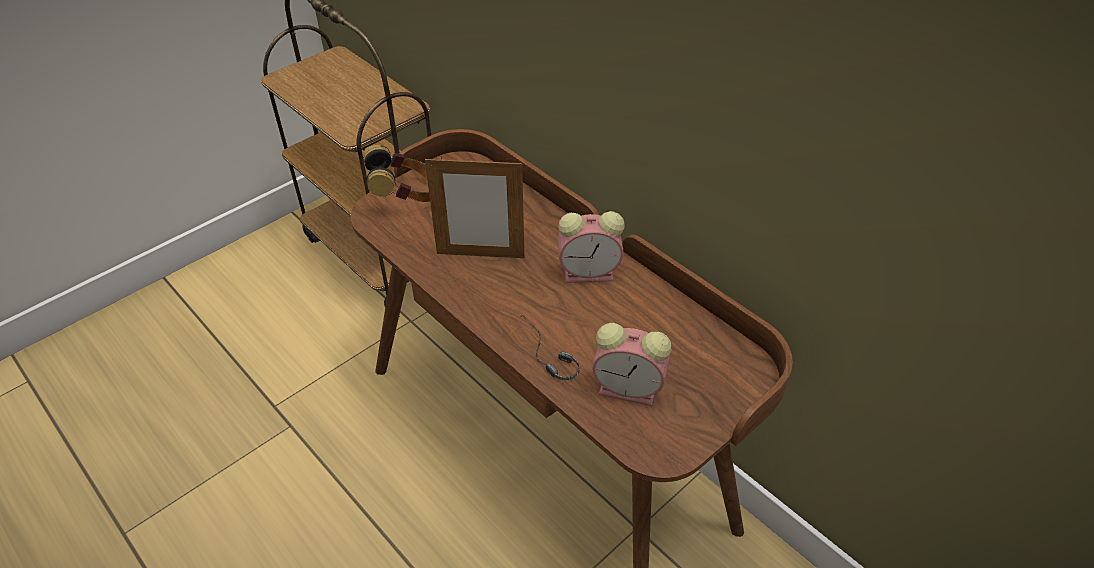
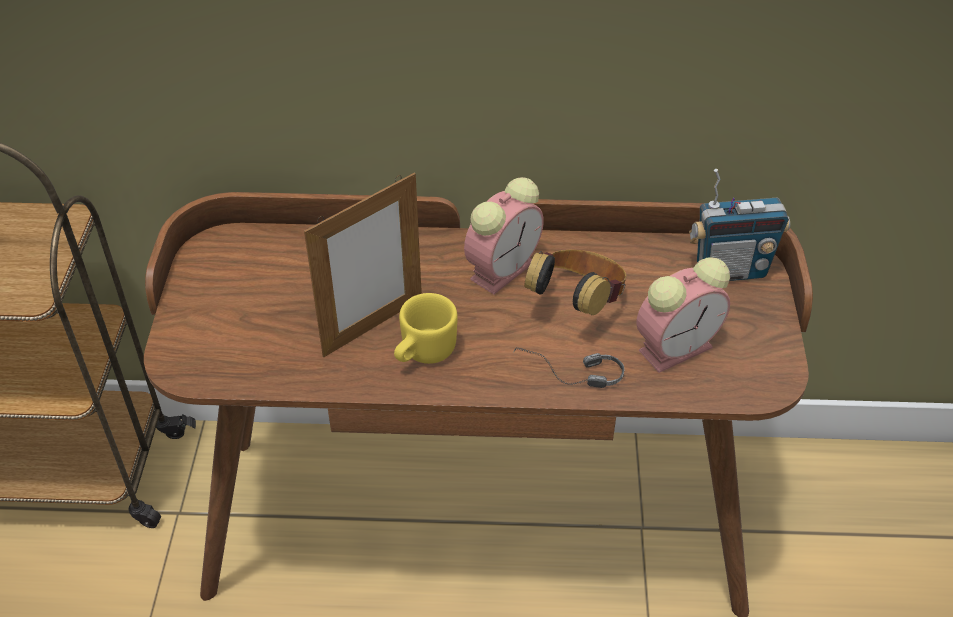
camera: 45 degrees left, 0 degrees up
(406, 196) = (201, 322): headphones -> headphones (577, 303)
(485, 287) = (422, 353): none -> yellow mug
(732, 370) = (730, 270): none -> radio

